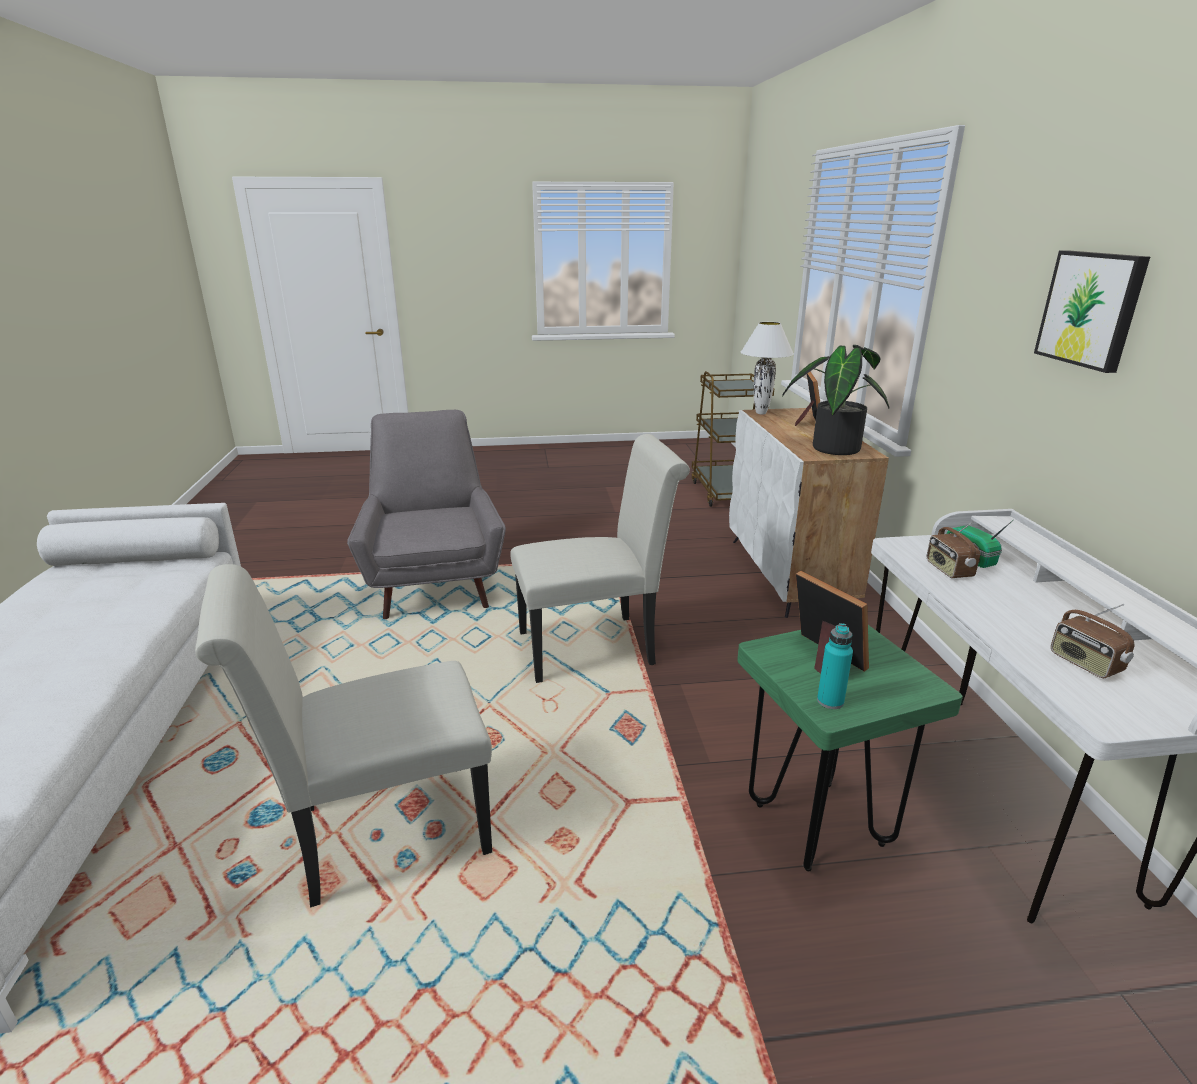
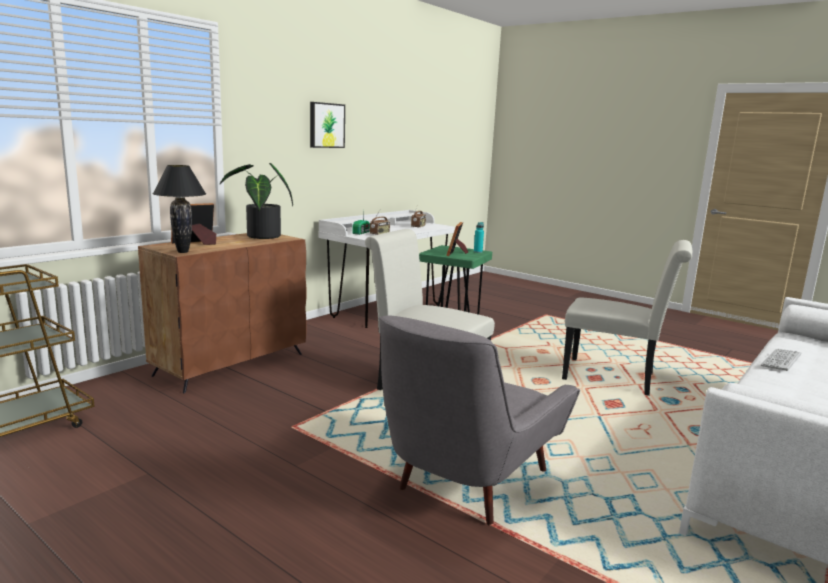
camera: 135 degrees left, 10 degrees down
(84, 670) = (781, 360): none -> keyboard
(761, 413) = (182, 252): white table lamp -> black table lamp
(789, 574) = (231, 364): white cabinet -> brown cabinet

